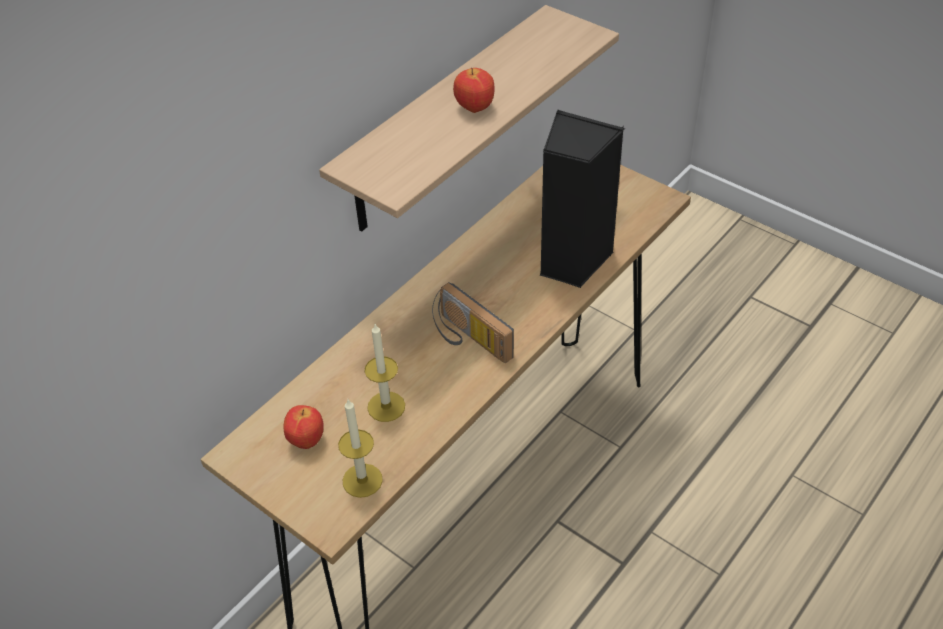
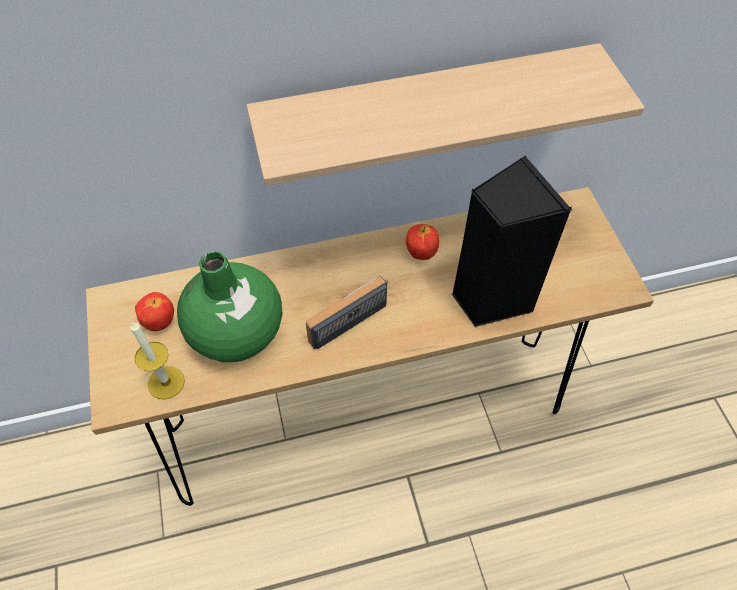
camera: 35 degrees right, 10 degrees up
(386, 406) = (236, 332): candle -> green vase
(468, 339) = (345, 315): radio -> radio turned 60 degrees clockwise
(474, 108) = (428, 115): apple -> apple (420, 253)

